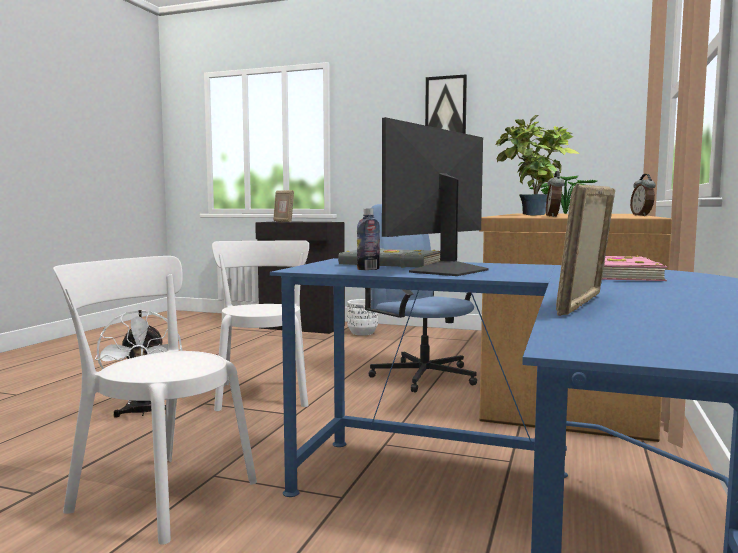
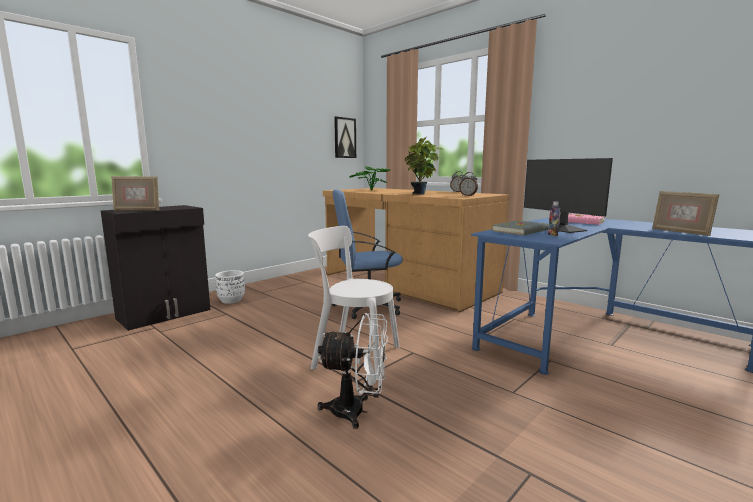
camera: 65 degrees left, 5 degrees up
(159, 493) = (539, 414): white chair -> none
(446, 107) = (252, 106): picture -> picture (344, 138)

